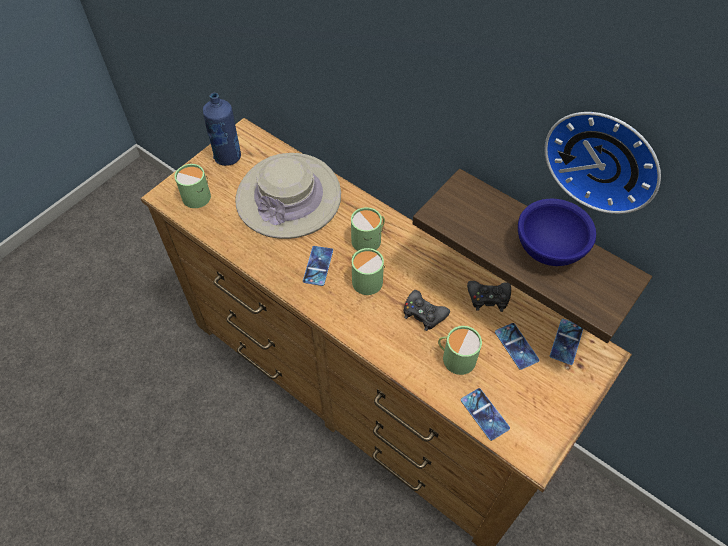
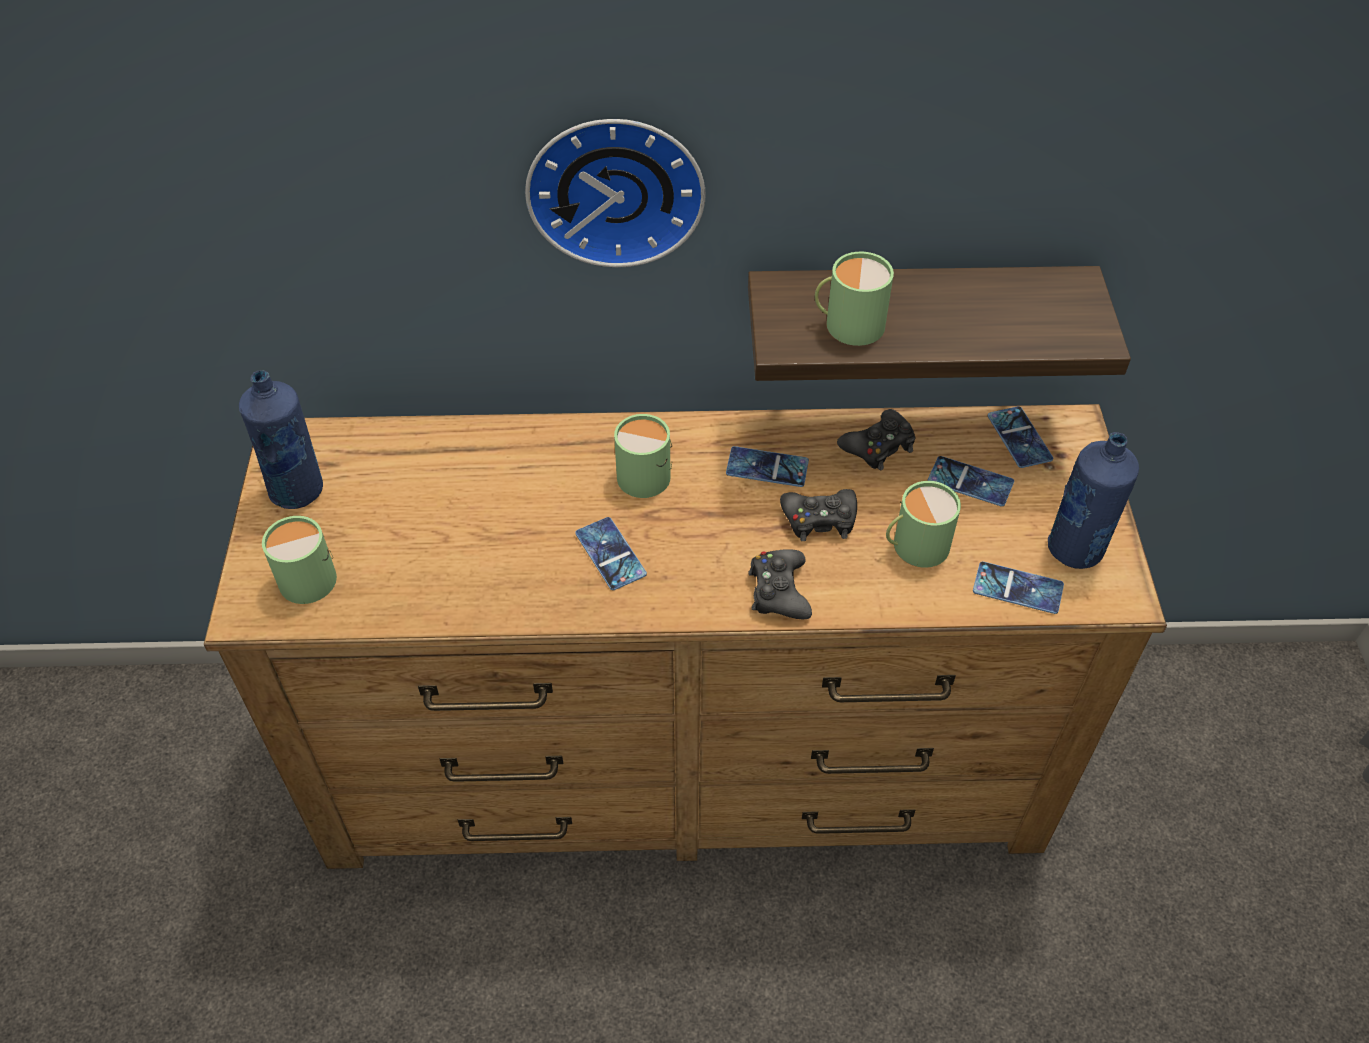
camera: 40 degrees left, 5 degrees down
(288, 197) = (463, 489): beige hat -> none
(365, 279) = (696, 528): green mug -> green mug (848, 323)
(371, 333) = (779, 591): none -> black game controller
(425, 273) = (767, 467): none -> phone
(534, 417) = (1075, 550): none -> blue bottle
(547, 250) = (961, 306): blue bowl -> none
(604, 158) = (996, 125): wall clock -> wall clock (615, 187)

